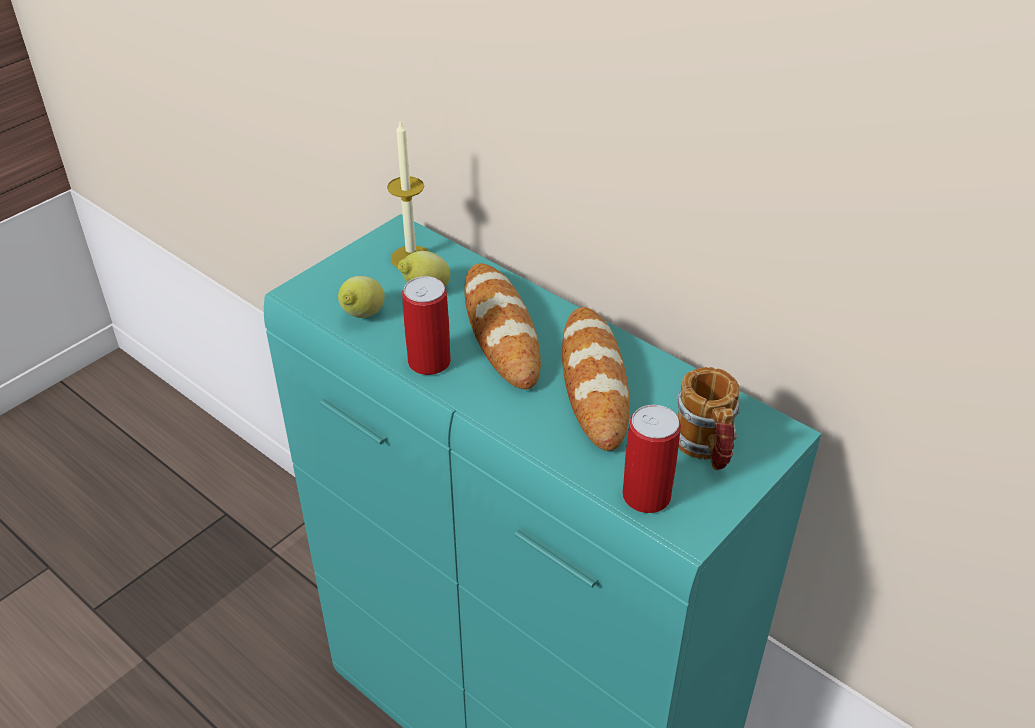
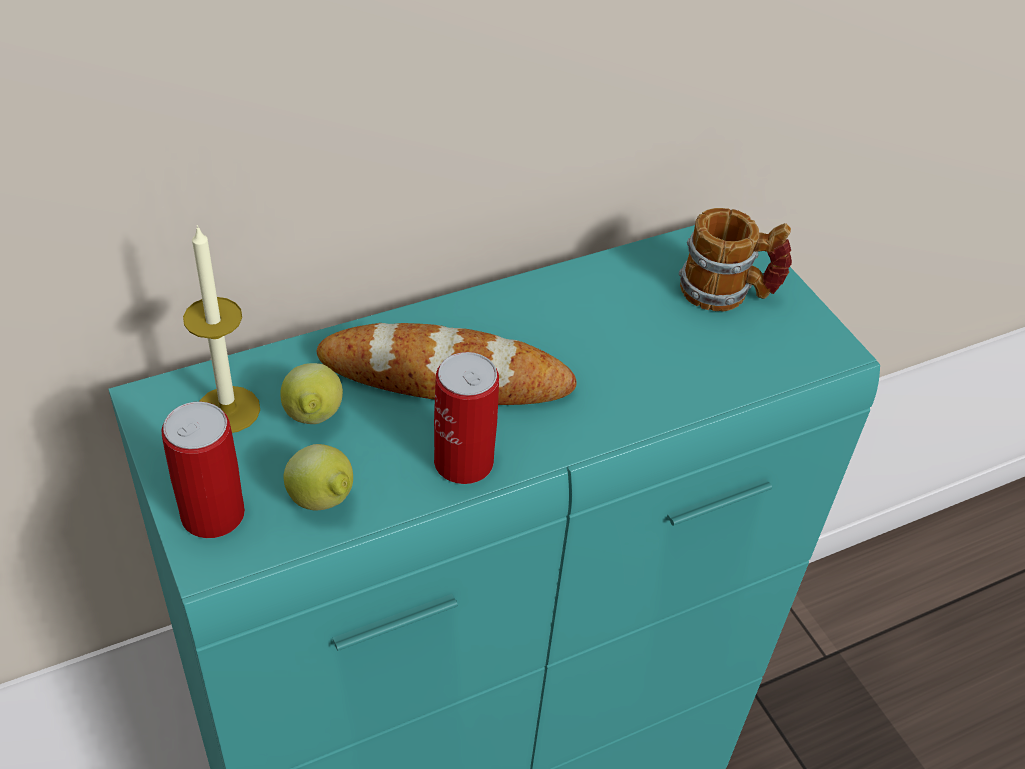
camera: 70 degrees left, 5 degrees up
(594, 382) = (585, 333): bread -> none
(646, 496) = (776, 361): can -> can (213, 514)

